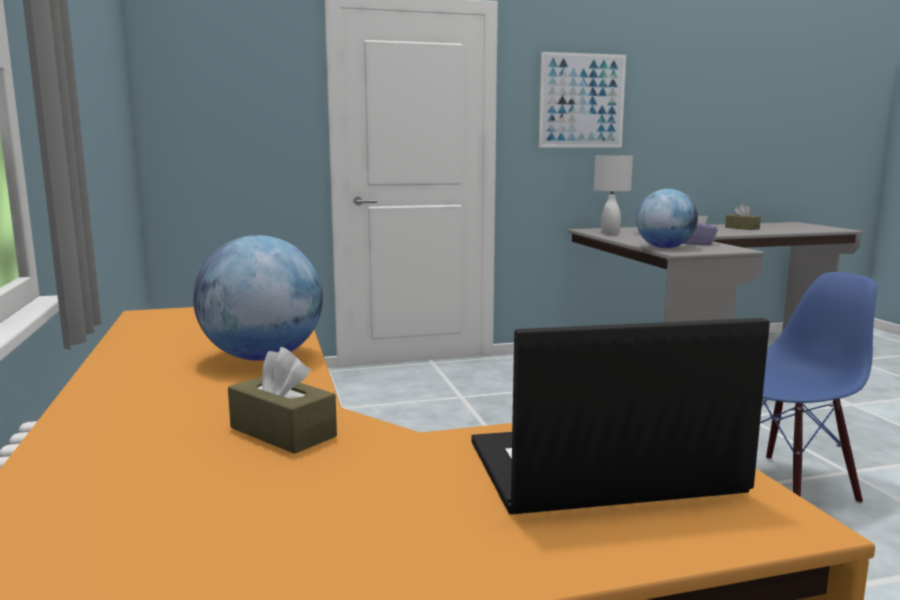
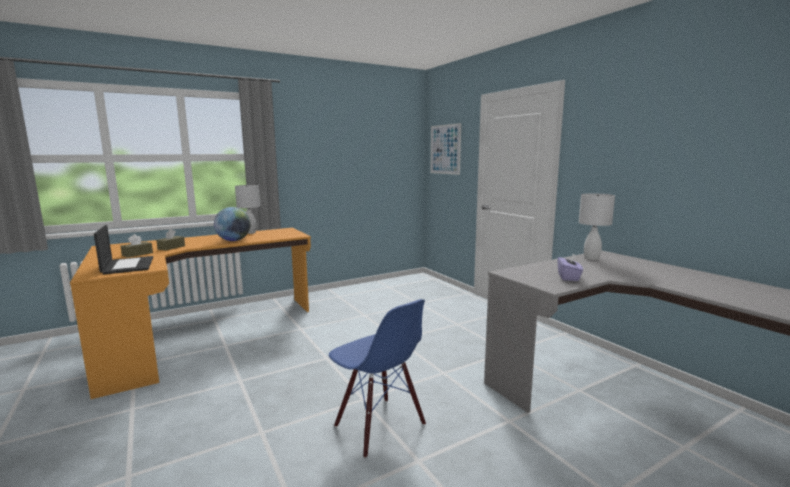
camera: 75 degrees right, 0 degrees up
(135, 345) = (250, 232): none -> white table lamp
(582, 101) = (622, 147): picture -> picture (445, 149)
(664, 248) = (526, 270): globe -> none
(742, 228) = (756, 294): brown tissue box -> brown tissue box (137, 254)

